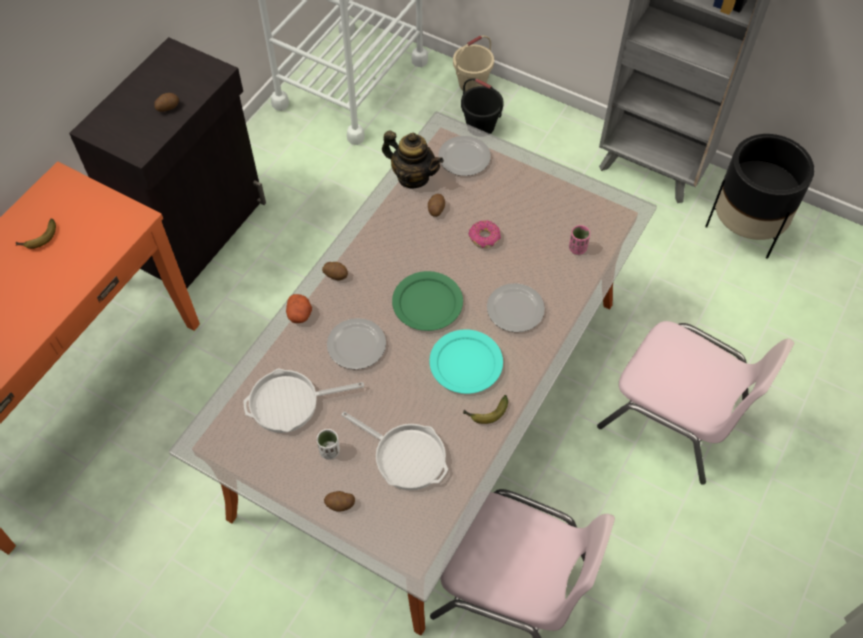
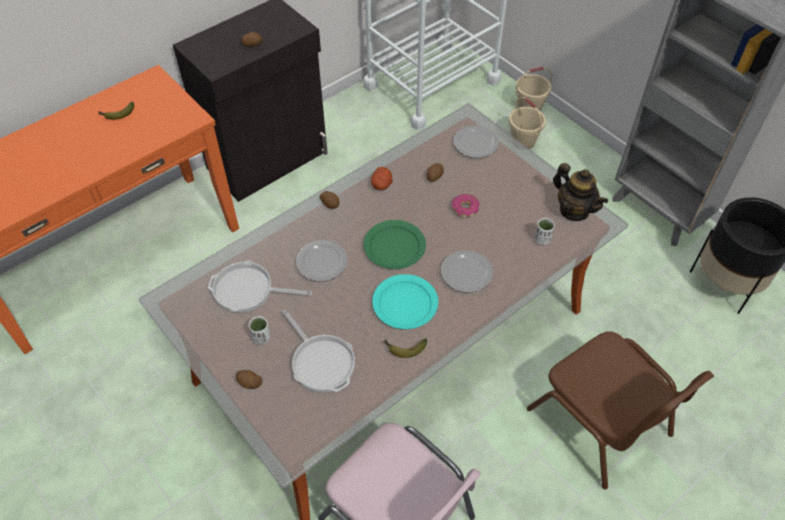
camera: 20 degrees right, 5 degrees down
(300, 314) = (288, 225): potato -> potato (382, 185)
(413, 177) = (426, 147): teapot -> teapot (574, 210)
(480, 126) = (523, 141): black bucket -> beige bucket
(577, 248) = (542, 239): pink cup -> white cup
(676, 417) = (601, 423): pink chair -> brown chair

